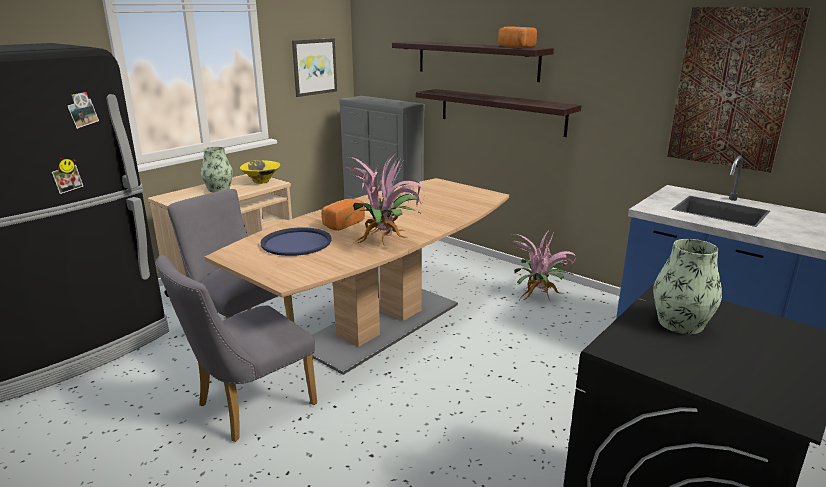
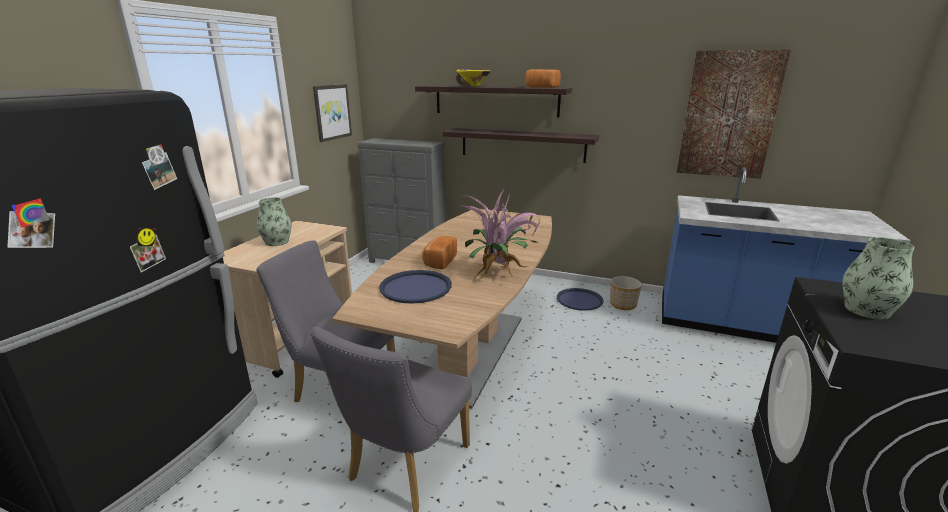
camera: 20 degrees left, 0 degrees up
(261, 182) = (315, 229): yellow bowl -> yellow bowl (473, 86)
(540, 296) = (579, 300): potted plant -> blue tray
(588, 309) = (623, 304): none -> planter

